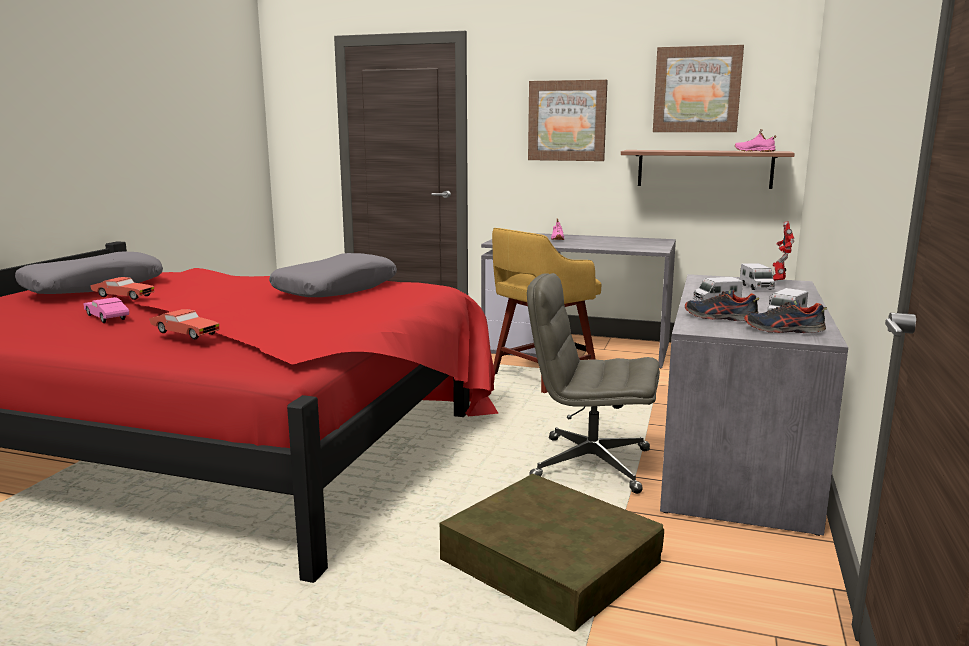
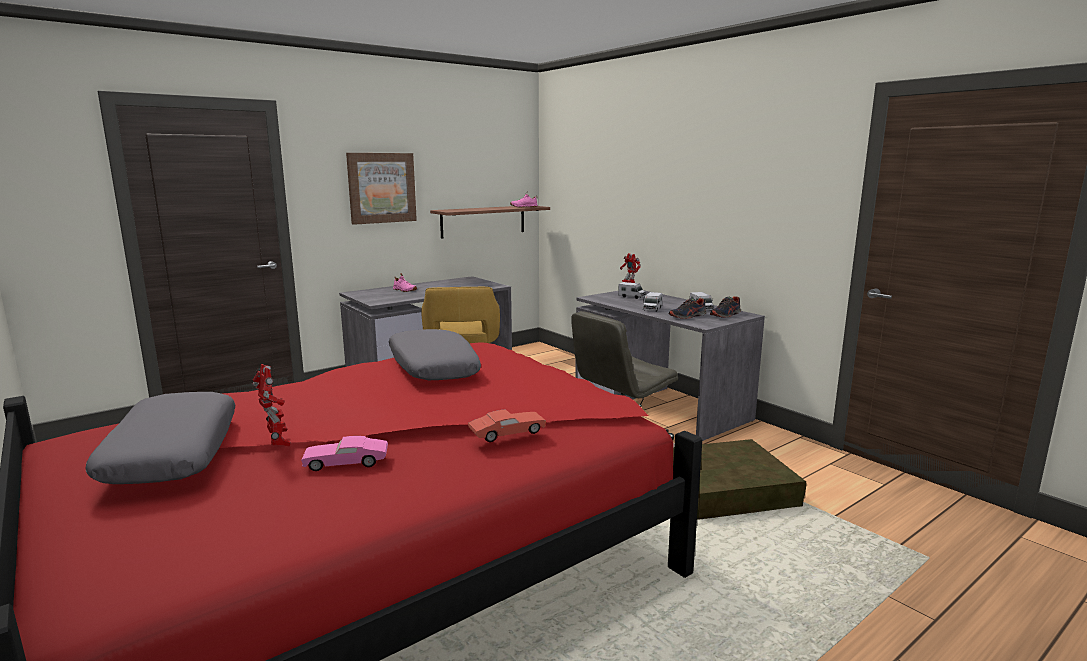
camera: 55 degrees left, 0 degrees up
(123, 296) = (278, 442): red toy car -> toy robot
(697, 90) = (473, 162): picture -> none

